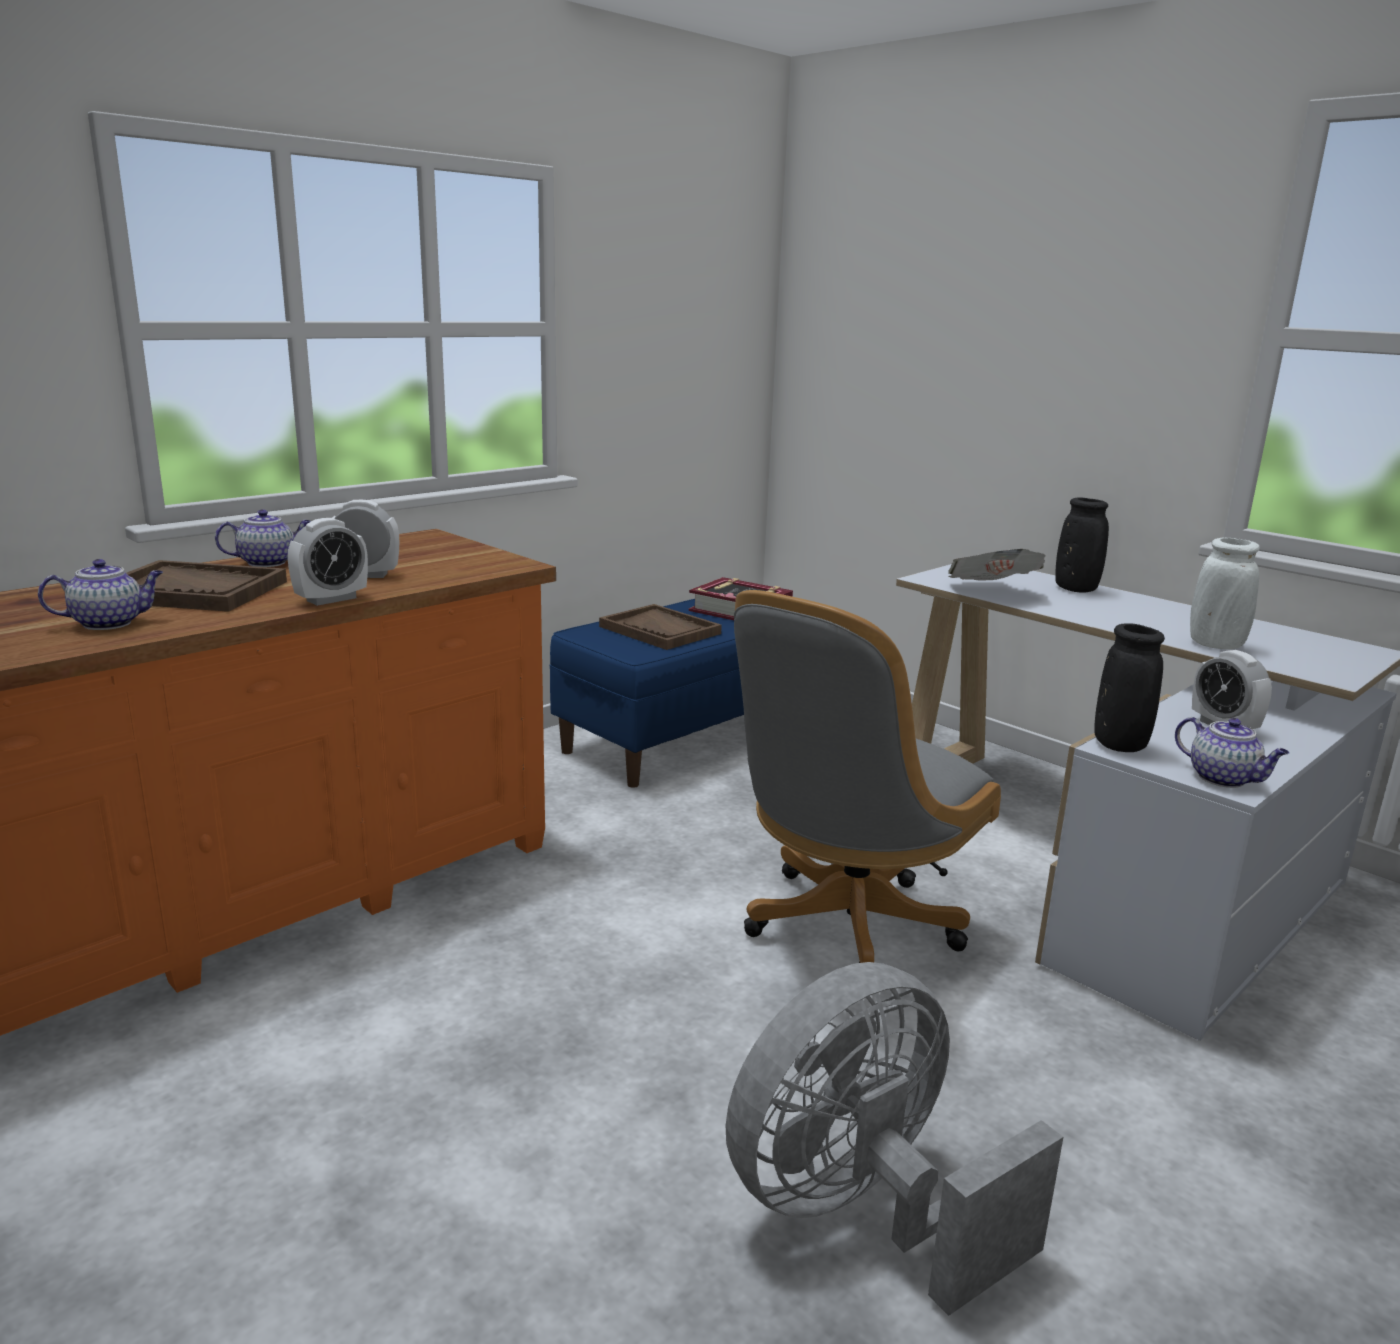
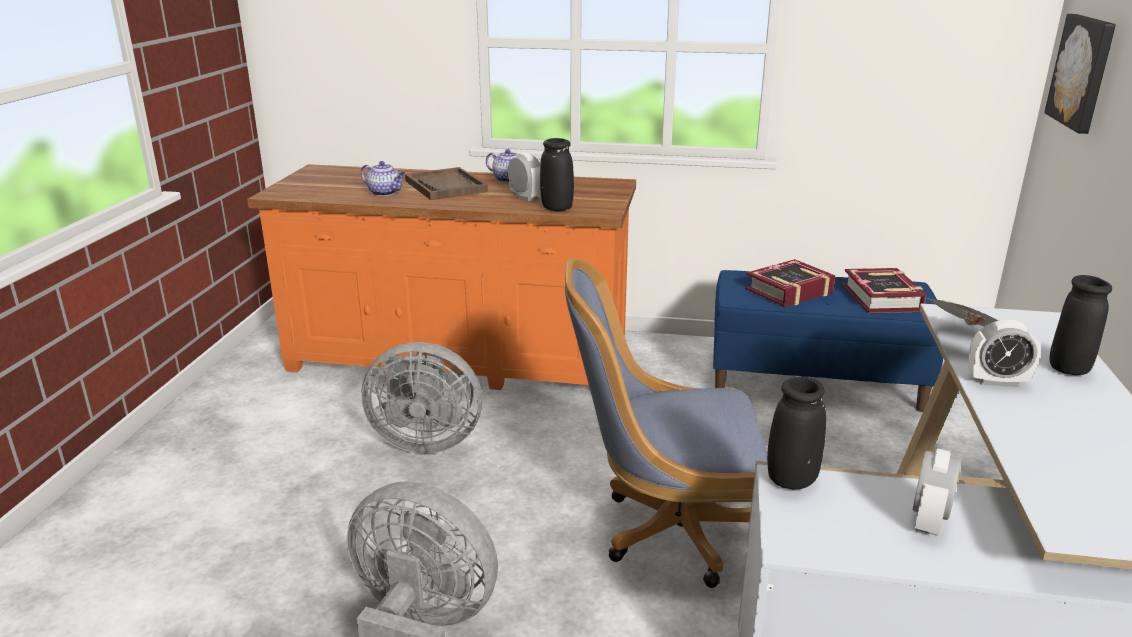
camera: 55 degrees right, 5 degrees up
(331, 599) = (477, 206): alarm clock -> alarm clock (997, 381)
(413, 1025) = (424, 441): none -> grey fan
(449, 575) = (557, 208): none -> black vase
(660, 630) = (789, 291): brown tray -> book
(841, 934) = (664, 532): grey office chair -> blue office chair
(856, 336) = (1083, 72): none -> picture
(1215, 645) = (1039, 458): white vase -> none
(1224, 779) = (798, 538): teapot -> none

